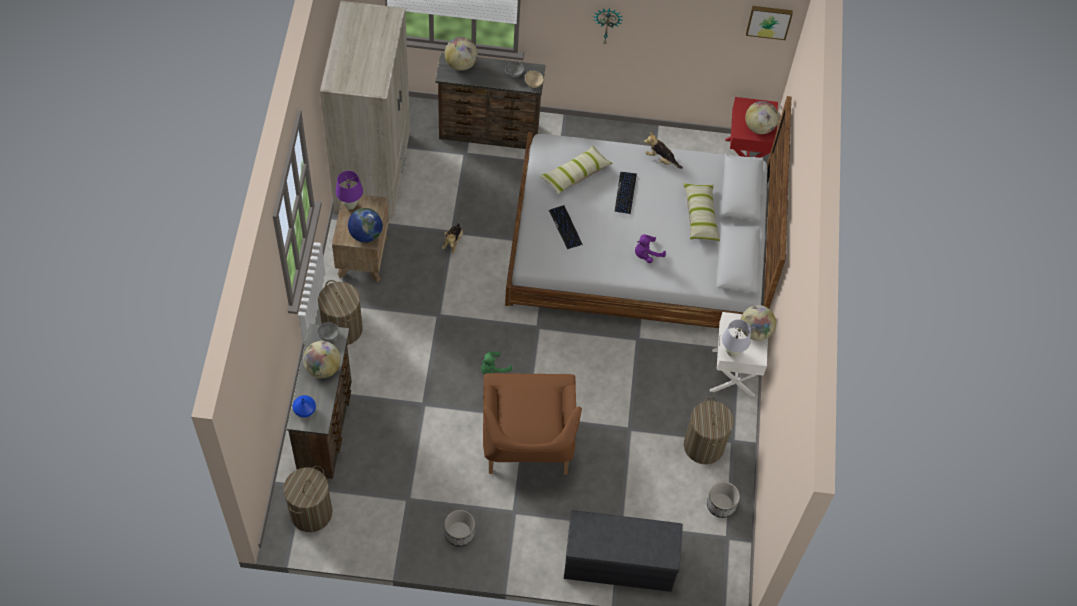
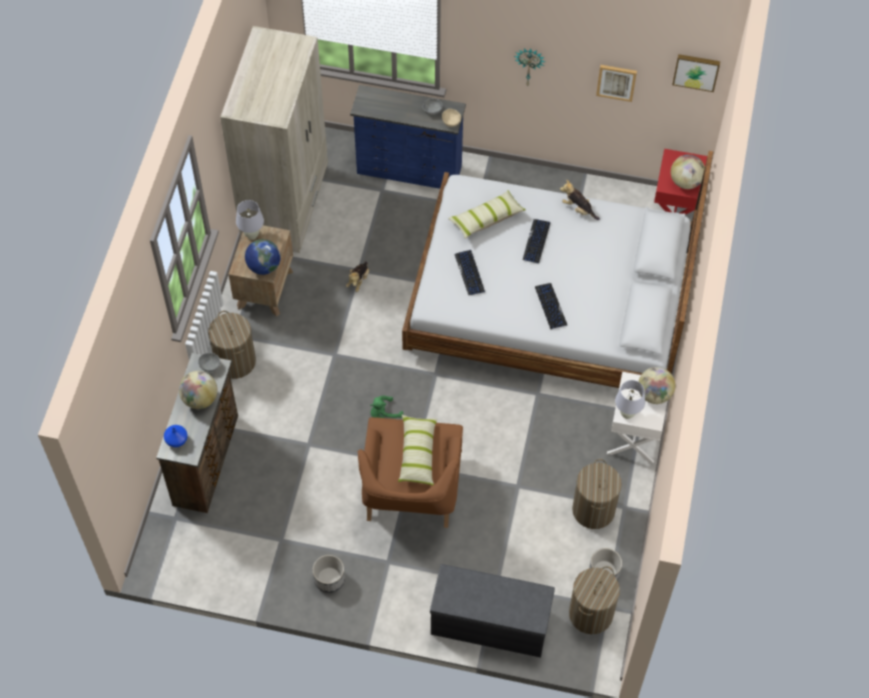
camera: 10 degrees right, 0 degrees up
(311, 512) = (181, 545): laundry basket -> laundry basket (591, 614)
(350, 205) = (252, 235): purple table lamp -> white table lamp
(461, 64) = (378, 97): globe -> none
(489, 133) = (409, 171): brown dresser -> blue dresser
(646, 254) = (550, 306): purple plush toy -> keyboard
(691, 35) = (616, 82): none -> picture
(700, 216) = (612, 270): pillow -> pillow (417, 454)

